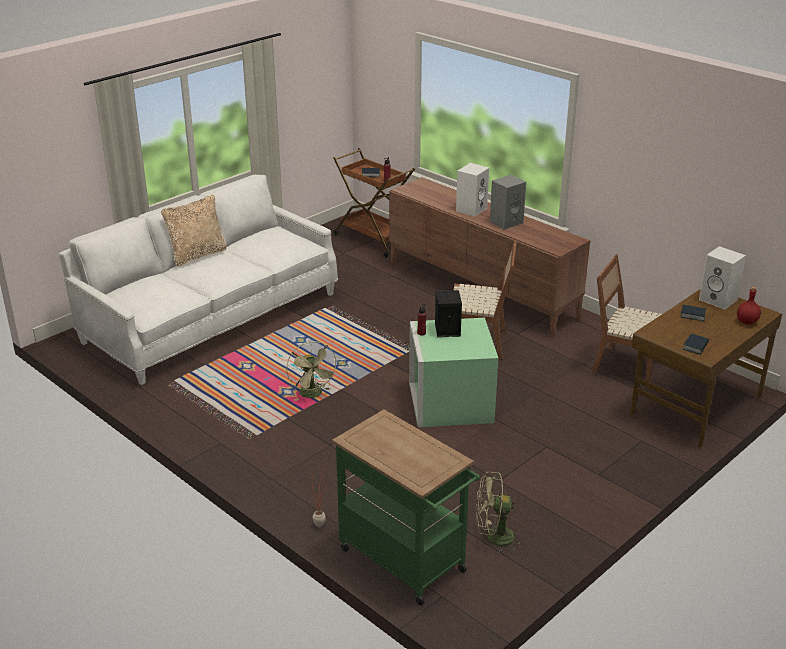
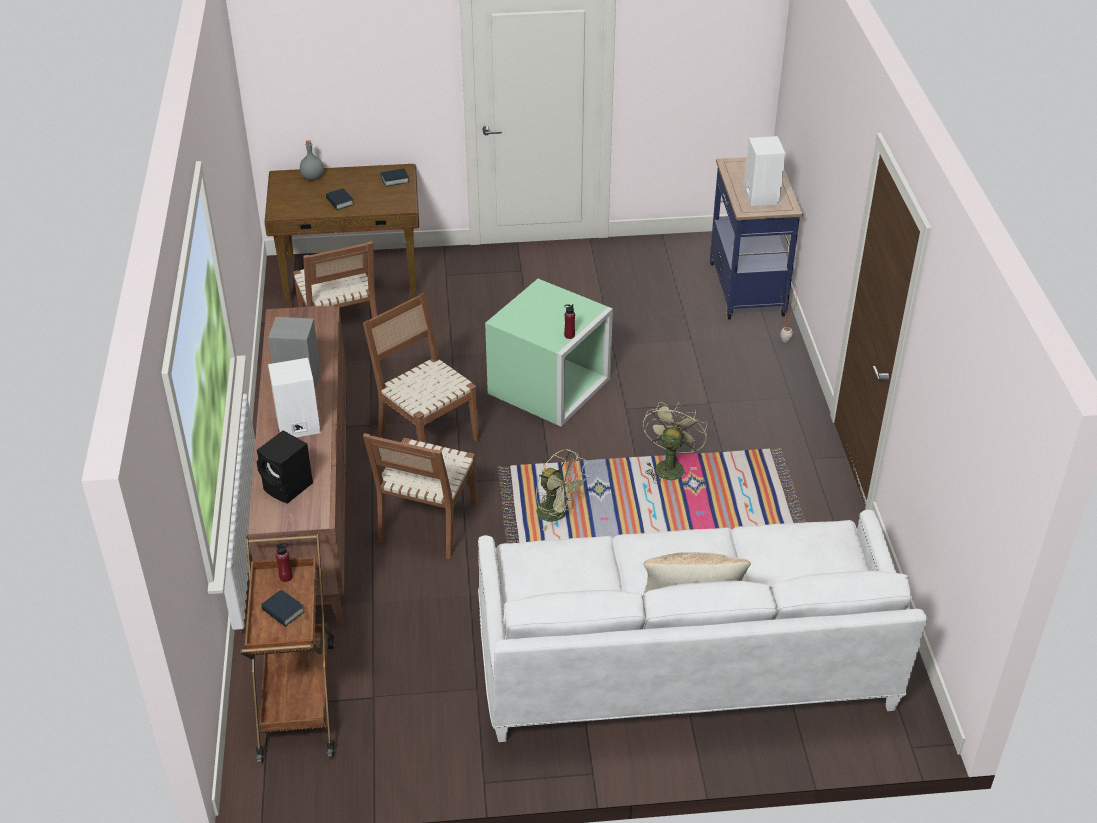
camera: 140 degrees left, 10 degrees up
(405, 562) = (745, 287): green cart -> blue cart
(411, 308) = (426, 527): none -> chair
(446, 330) = (542, 327): black speaker -> black speaker (289, 488)
(494, 537) = (661, 271): green fan -> green fan (558, 514)
(719, 300) = (289, 203): white speaker -> white speaker (760, 195)
(747, 322) = (313, 177): red bottle -> grey bottle

